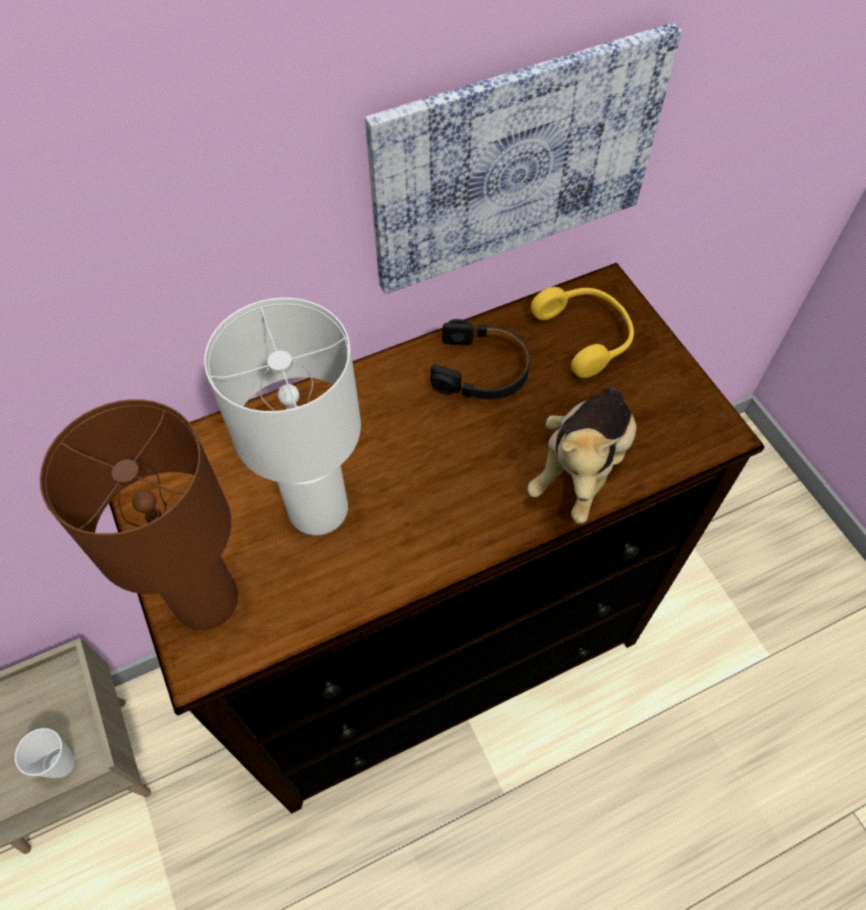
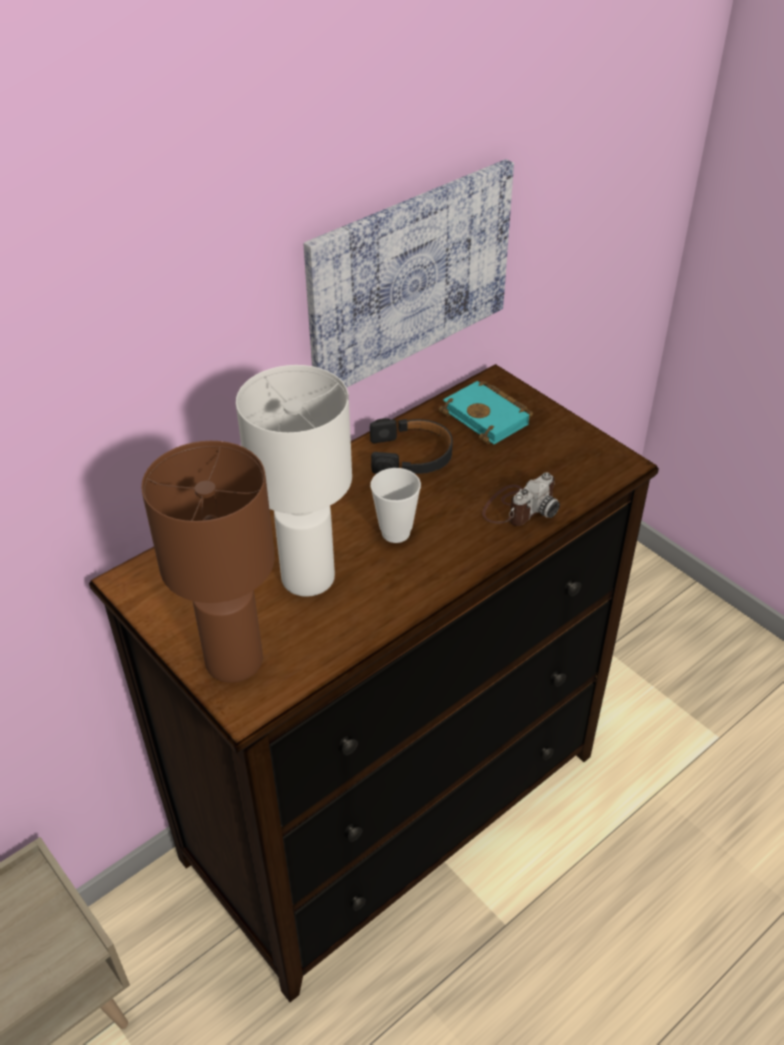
camera: 15 degrees left, 15 degrees down
(61, 764) = (53, 960): cup -> cup (395, 533)
(581, 467) = (519, 507): plush toy -> camera
(586, 336) = (489, 418): yellow headphones -> turquoise book

